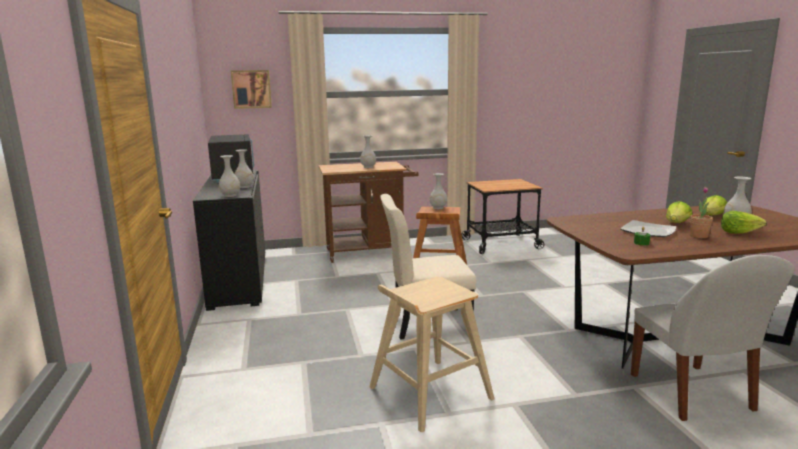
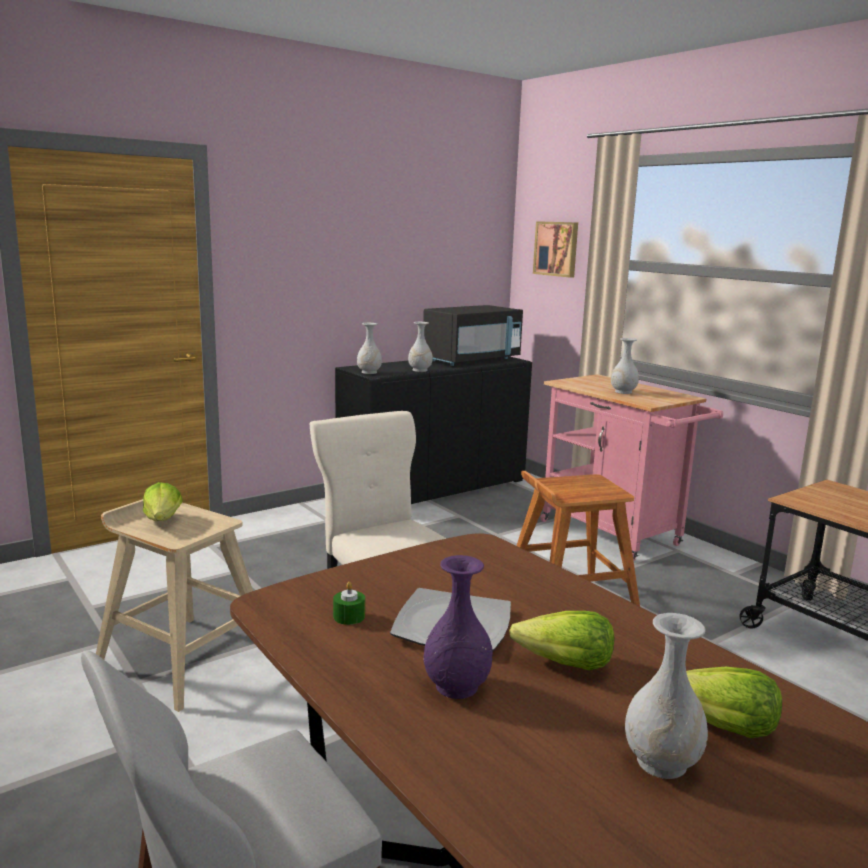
camera: 65 degrees right, 0 degrees up
(370, 252) = (616, 535): brown cart -> pink cart
(438, 208) = (604, 484): white vase -> none
(698, 236) = (456, 687): potted plant -> purple vase
(739, 232) = (545, 757): lettuce -> lettuce (163, 520)

